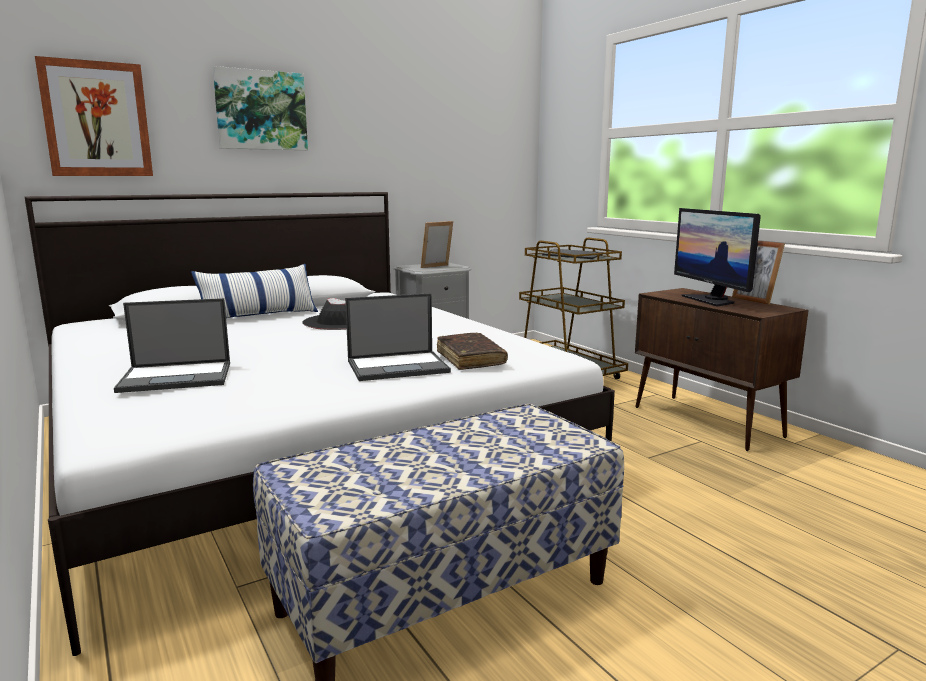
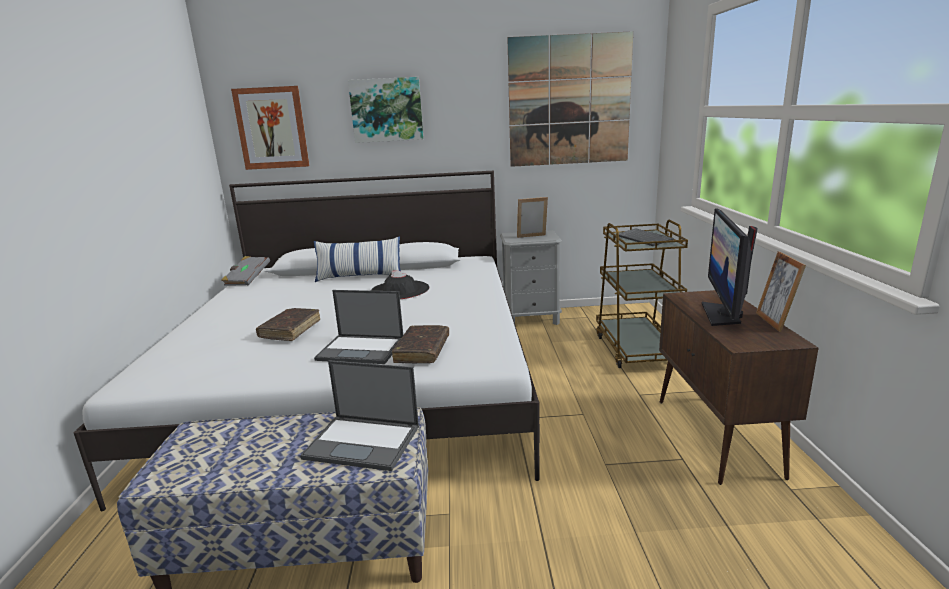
camera: 30 degrees right, 5 degrees up
(84, 331) = (247, 279): none -> grey book
(178, 377) = (224, 335): laptop -> laptop (364, 442)
(270, 362) = (290, 330): none -> brown book
(459, 121) = (569, 101): none -> picture

